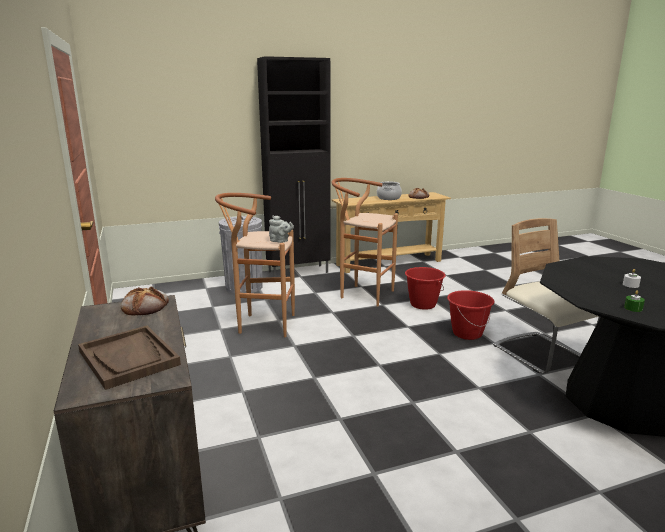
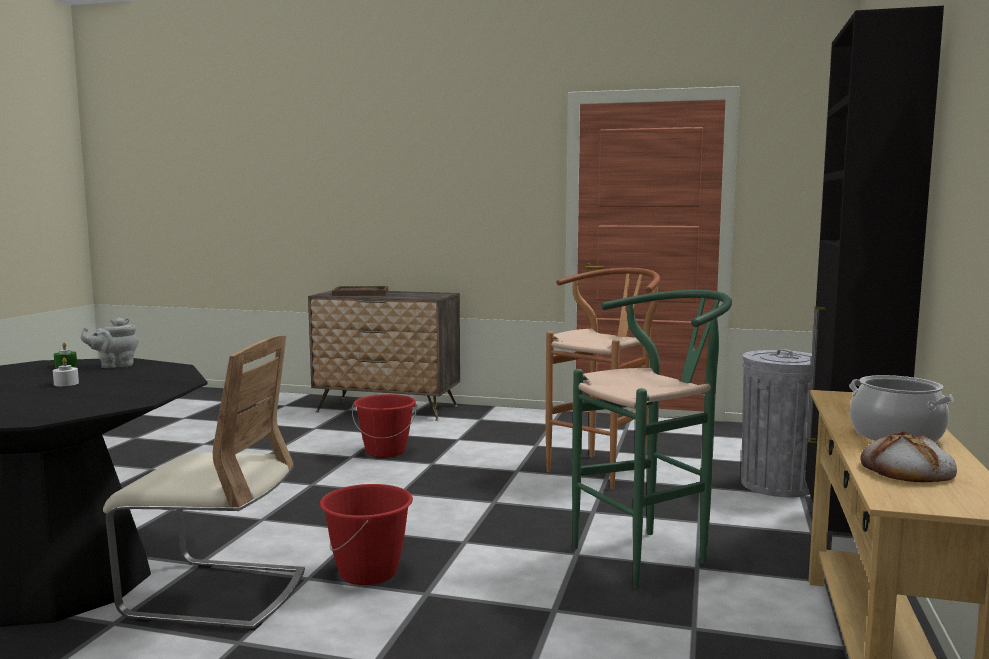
camera: 125 degrees right, 10 degrees down
(145, 306) = (429, 296): bread -> none
(280, 241) = (585, 342): grey teapot -> grey teapot (114, 365)
(362, 294) = (650, 554): brown stool -> green stool
(422, 304) = (528, 587): red bucket -> red bucket (385, 451)

